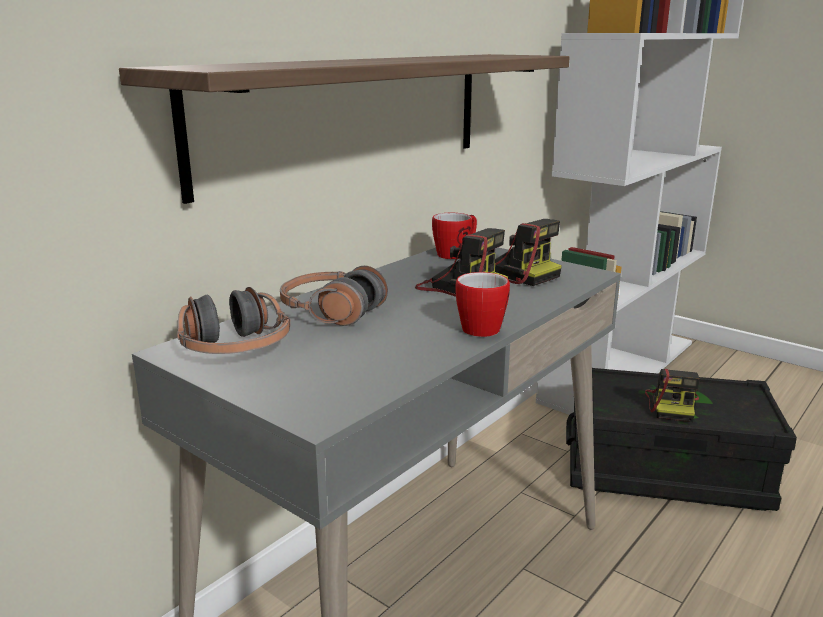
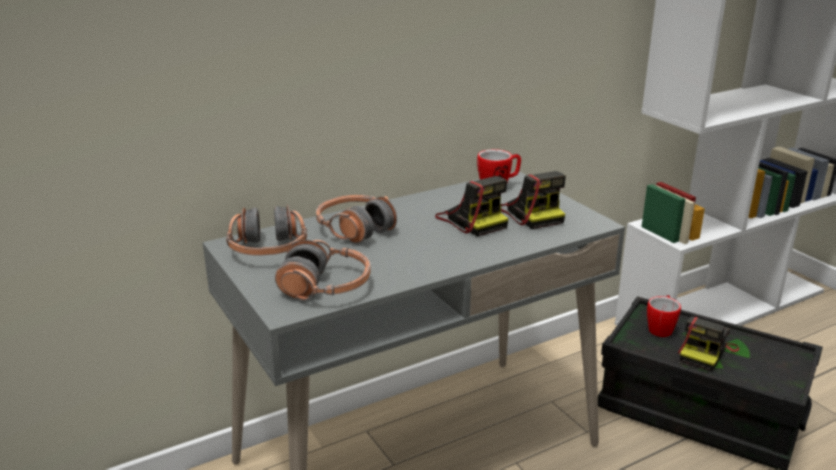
camera: 20 degrees right, 5 degrees up
(350, 378) = (325, 287): none -> headphones
(351, 116) = (405, 67): shelf -> none
(481, 326) = (454, 260): mug -> mug (661, 328)

